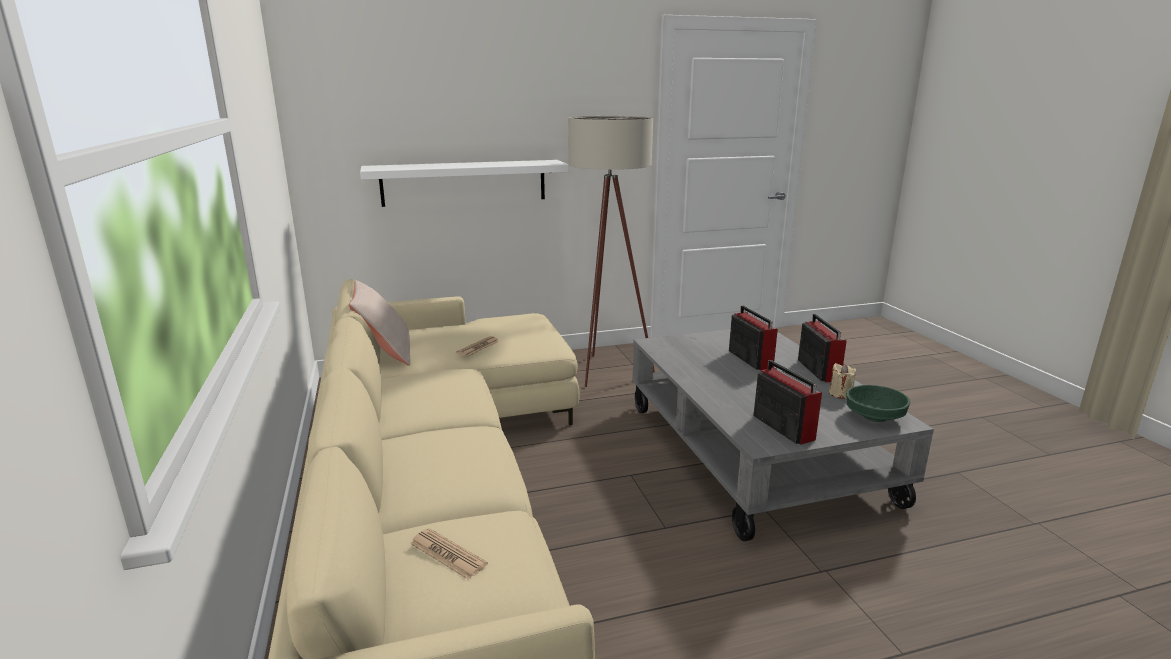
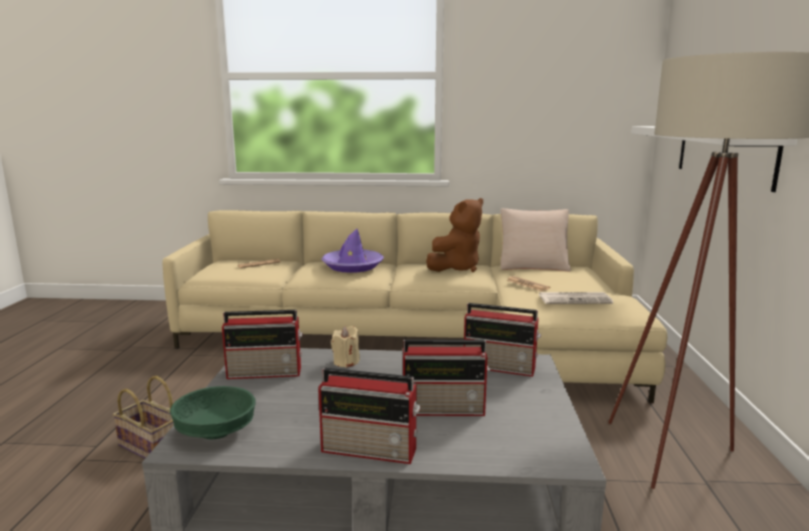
camera: 110 degrees right, 5 degrees down
(422, 384) = (456, 268): none -> brown plush toy
(436, 452) = (352, 266): none -> purple hat
(516, 329) = (575, 299): none -> newspaper
(672, 350) = (501, 367): none -> radio
(828, 607) = (153, 447): none -> basket
(840, 394) = (289, 434): beige candle -> beige candle (346, 362)

